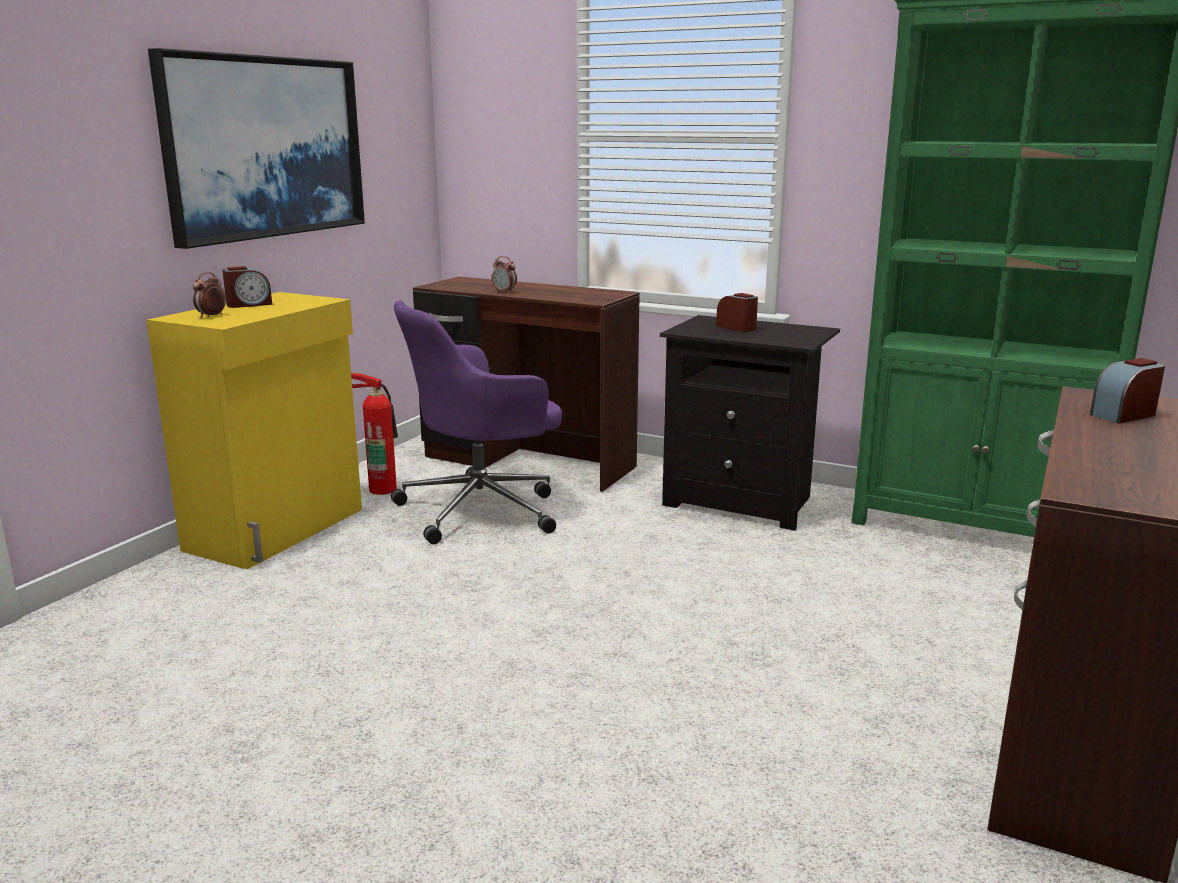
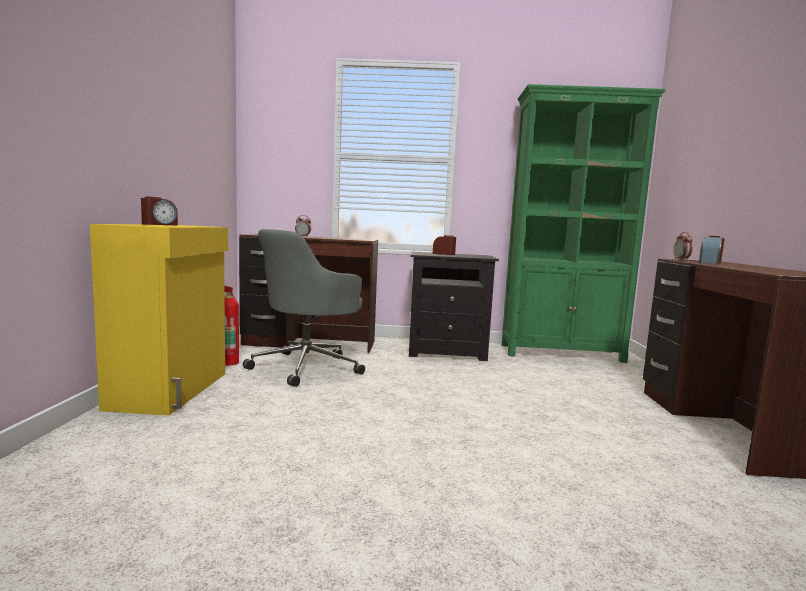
camera: 25 degrees left, 10 degrees down
(211, 316) = (144, 225): alarm clock -> alarm clock (681, 260)
(265, 147) = (160, 126): picture -> none
(482, 509) = (307, 367): purple office chair -> grey office chair

